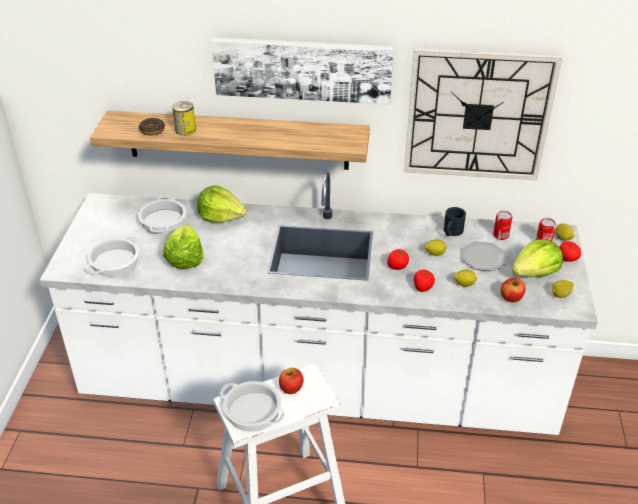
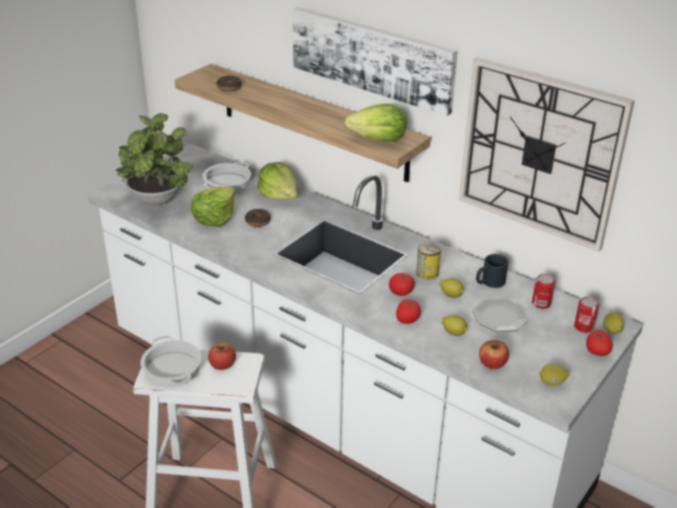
camera: 30 degrees right, 5 degrees down
(114, 261) = (157, 201): cooking pot -> potted plant
(185, 130) = (256, 94): can -> can (427, 273)
(225, 247) = (258, 221): none -> donut
(535, 273) = (544, 351): lettuce -> lettuce (378, 139)

